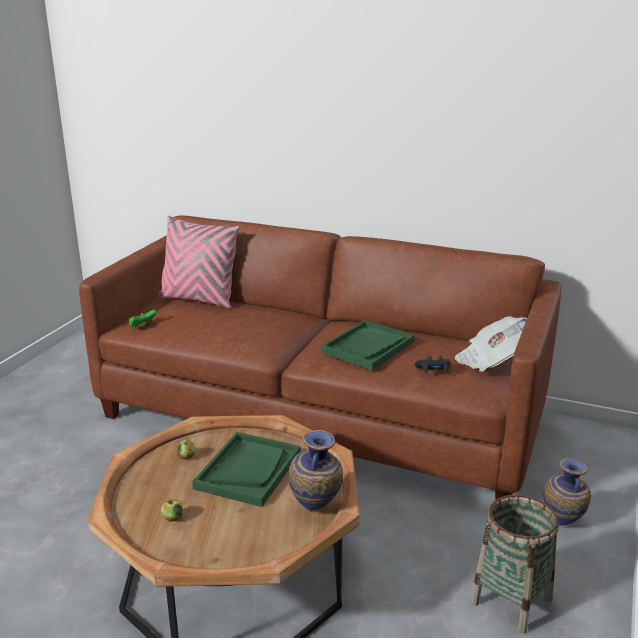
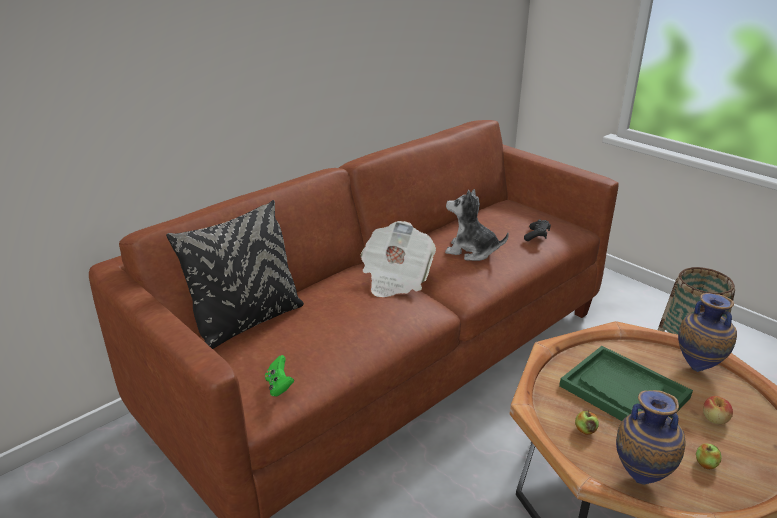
camera: 65 degrees left, 5 degrees up
(199, 299) = (247, 323): pink pillow -> black pillow
(237, 522) = (714, 419): none -> apple
(368, 347) = (471, 251): green tray -> plush toy
(492, 360) = (531, 210): newspaper -> newspaper (396, 278)
(562, 524) = (606, 297): vase -> vase (640, 477)

